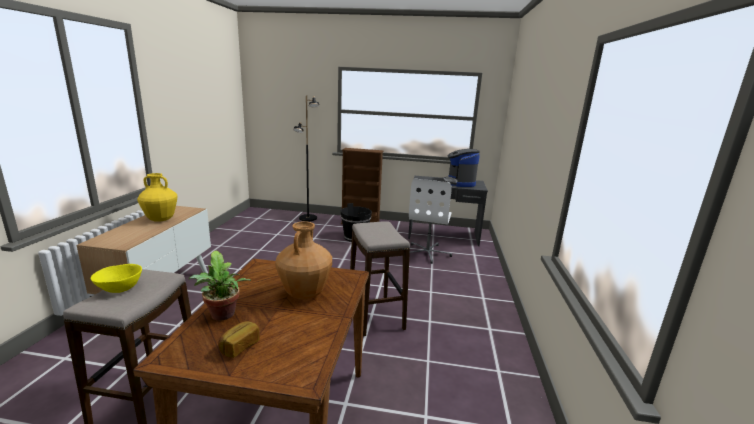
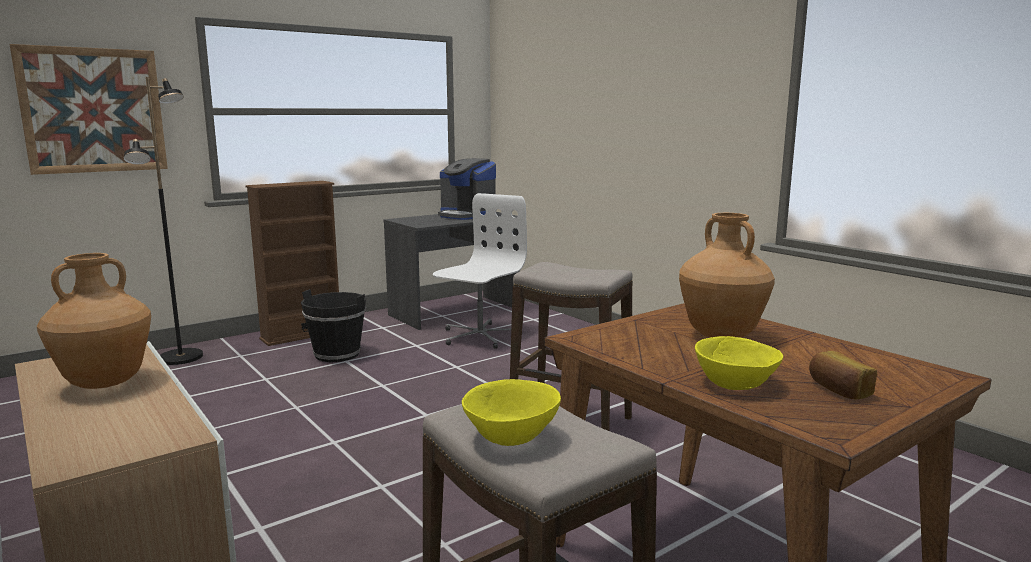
camera: 45 degrees left, 5 degrees down
(161, 220) = (106, 383): yellow vase -> brown vase
(223, 316) = (735, 384): potted plant -> yellow bowl
(294, 108) = (93, 110): none -> picture
(428, 253) = (479, 336): white office chair -> white office chair turned 120 degrees counterclockwise

